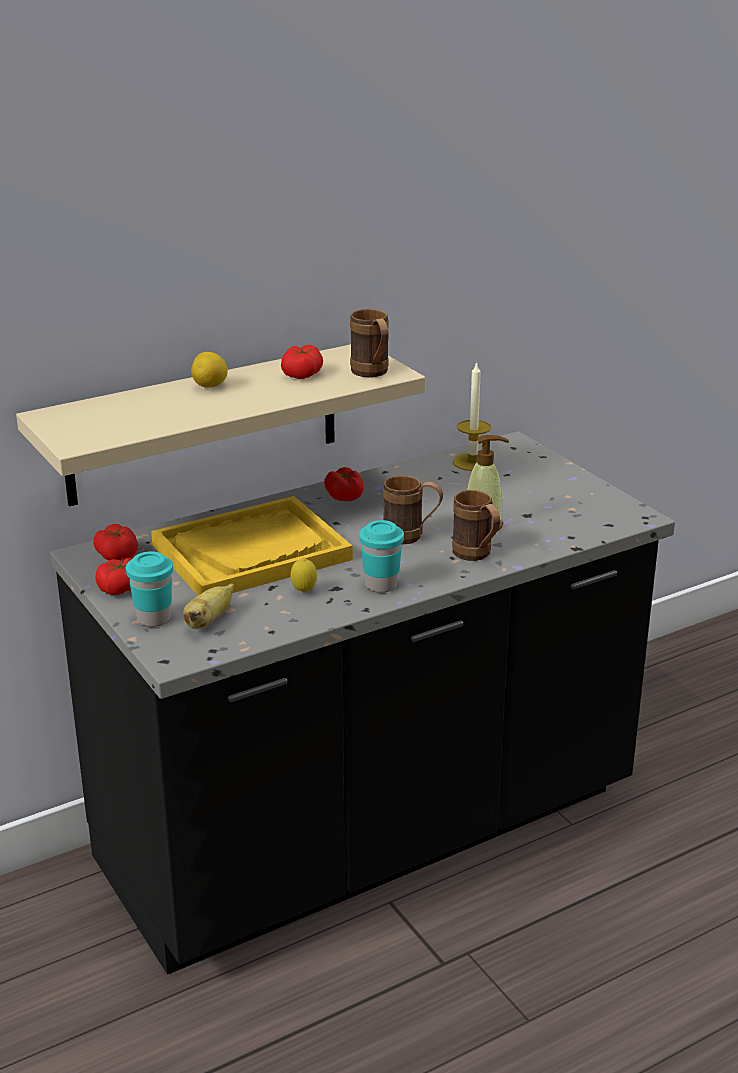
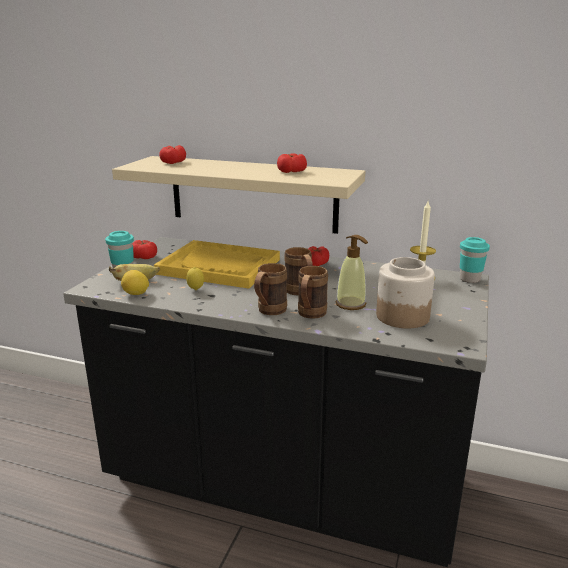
camera: 50 degrees right, 5 degrees down
(117, 555) = (174, 246): tomato -> tomato (173, 162)
(210, 386) = (240, 165): lemon -> lemon (136, 294)
(372, 374) = (323, 179): brown mug -> brown mug (268, 312)
(381, 585) = (232, 304): turquoise cup -> turquoise cup (470, 279)
(547, 514) = (402, 316): none -> jar

